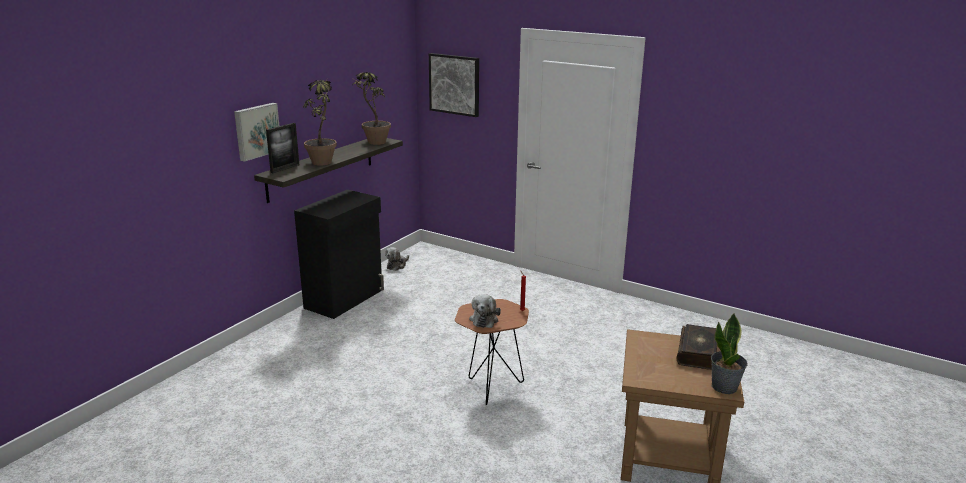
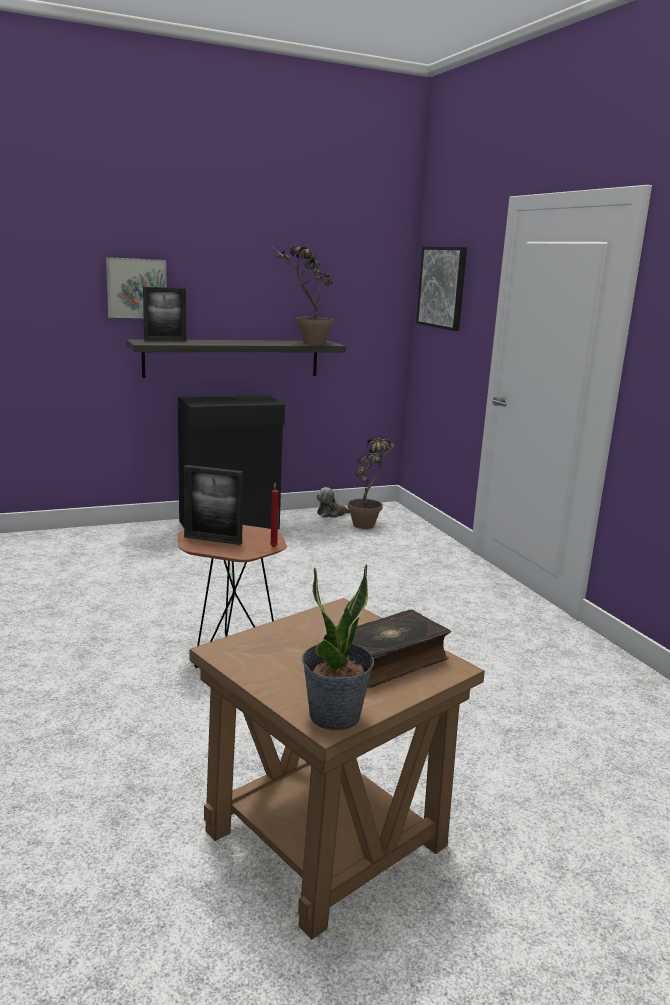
camera: 35 degrees right, 5 degrees down
(324, 160) = (218, 342): potted plant -> potted plant (368, 523)
(484, 319) = (213, 540): plush toy -> picture frame

